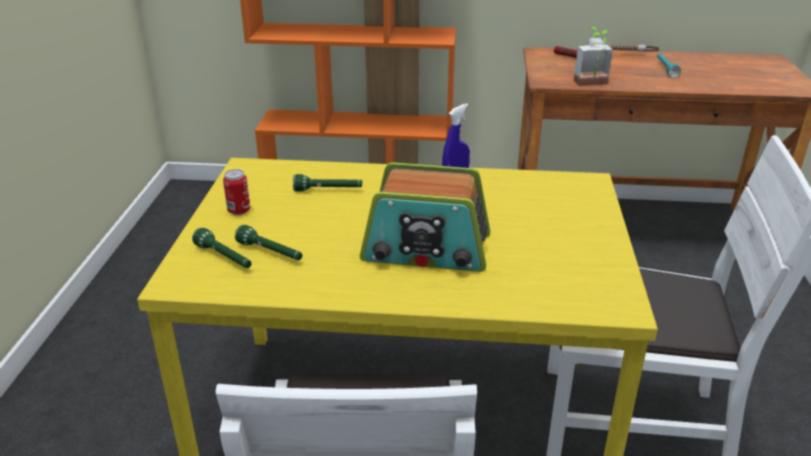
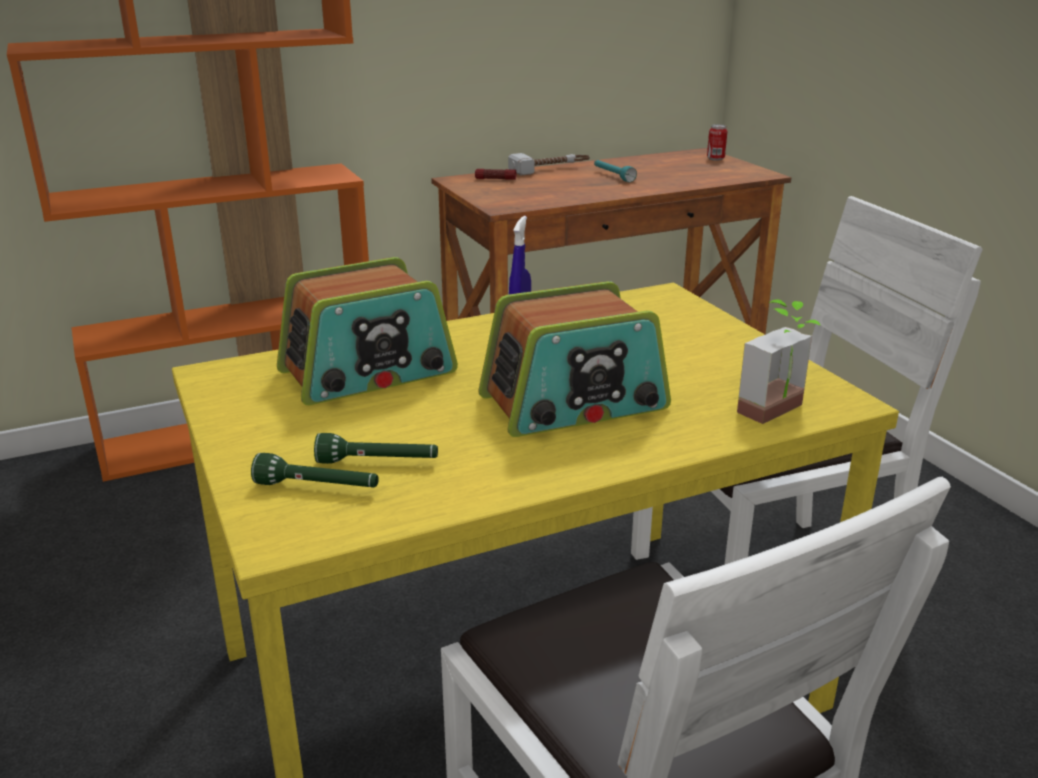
camera: 30 degrees left, 5 degrees down
(239, 211) = (268, 427): can -> can (715, 159)
(328, 190) = (368, 373): green flashlight -> radio
(593, 84) = (556, 201): potted plant -> potted plant (781, 413)

